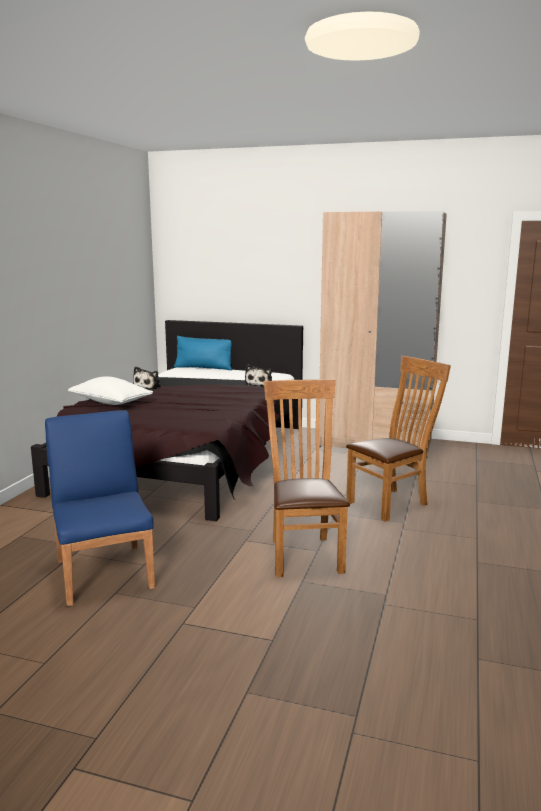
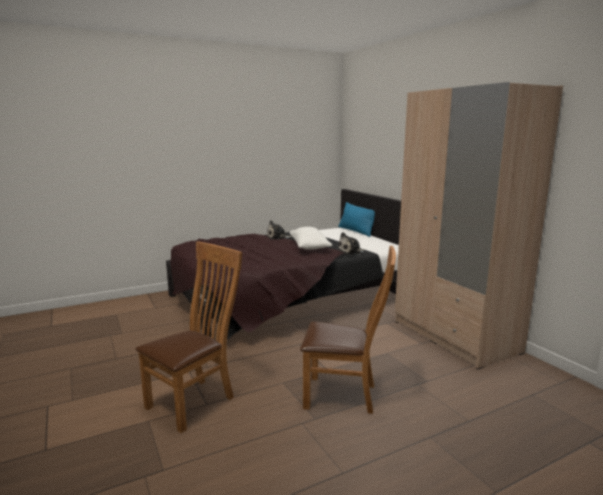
camera: 45 degrees right, 0 degrees up
(105, 573) = (93, 353): blue chair -> none
(111, 402) = (224, 242): white pillow -> white pillow (309, 247)

